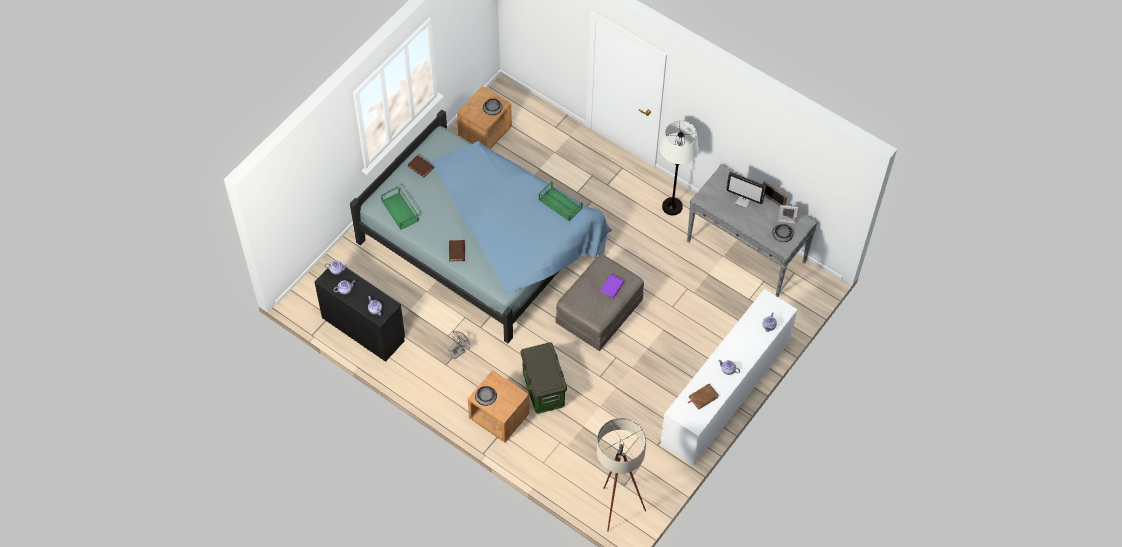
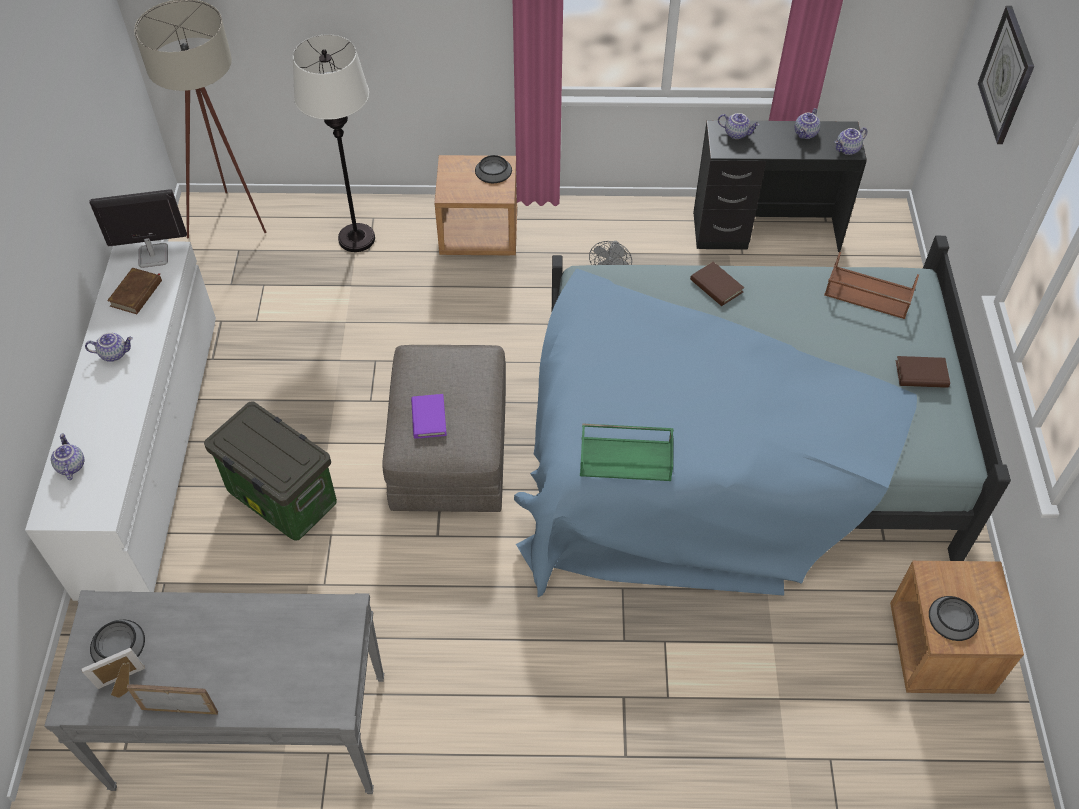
camera: 145 degrees right, 5 degrees down
(306, 177) = (1007, 75): none -> wall clock
(400, 211) = (867, 293): green tray -> brown tray
(544, 390) = (444, 298): storage box -> storage box (280, 498)
(672, 207) = (463, 734): white floor lamp -> white floor lamp (357, 238)
(743, 200) = (248, 667): monitor -> monitor (152, 256)

